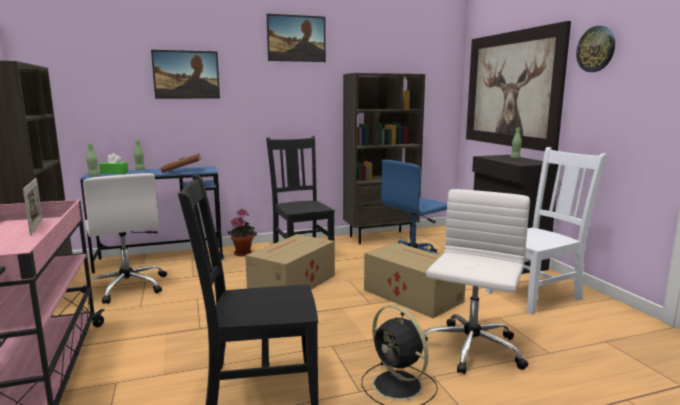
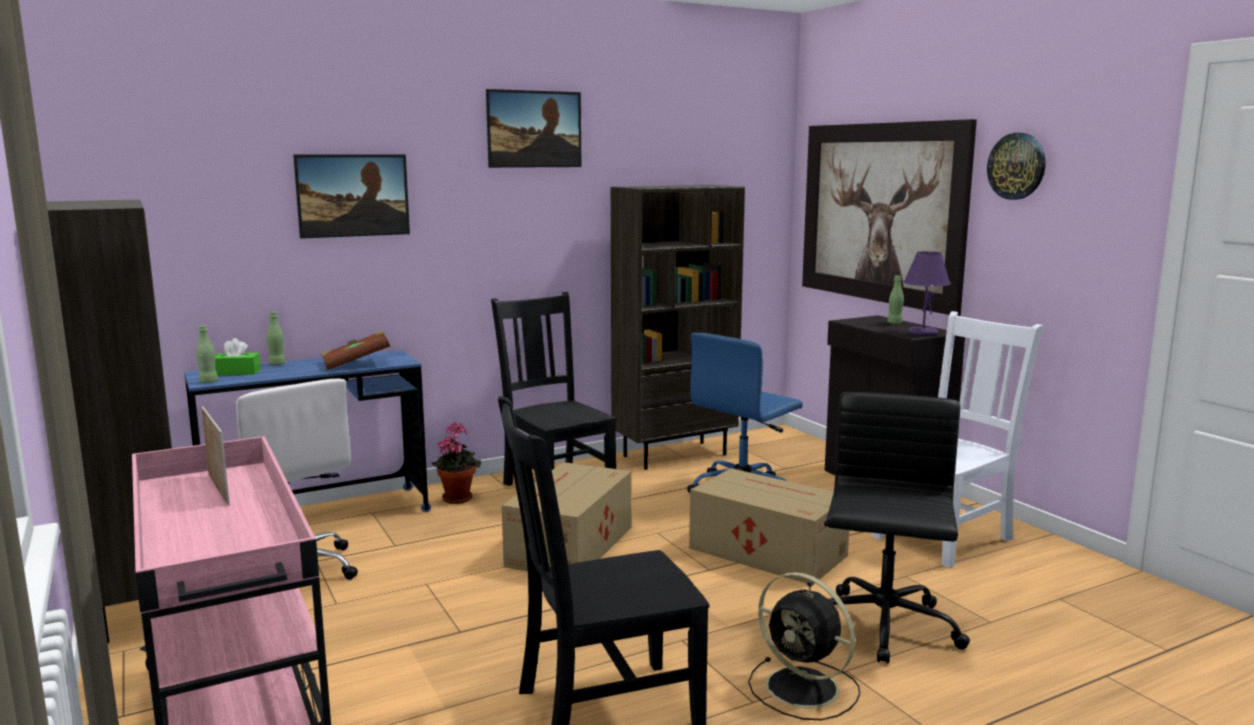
camera: 10 degrees left, 0 degrees up
(470, 349) = (883, 627): white office chair -> black office chair
(530, 163) = (922, 333): none -> purple table lamp

